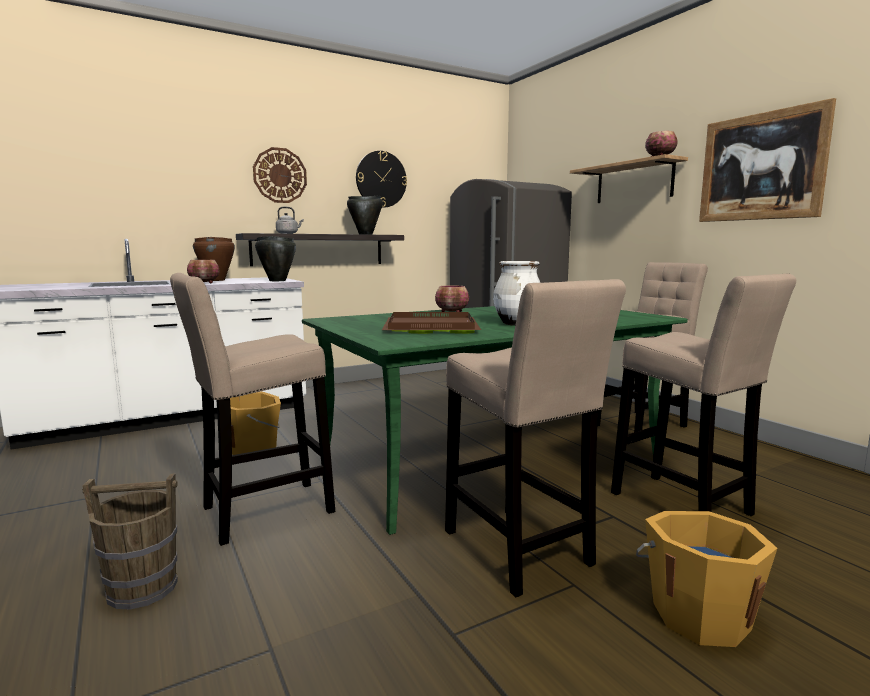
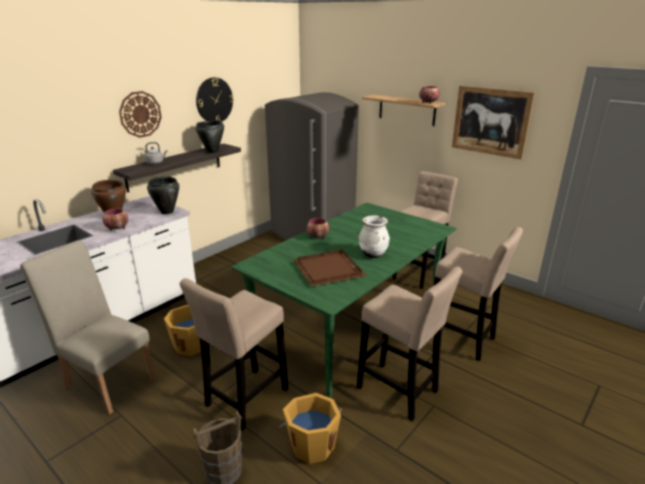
camera: 20 degrees left, 15 degrees up
(121, 462) = (107, 380): none -> beige chair
(699, 614) = (490, 408): orange bucket -> orange bucket (312, 444)

